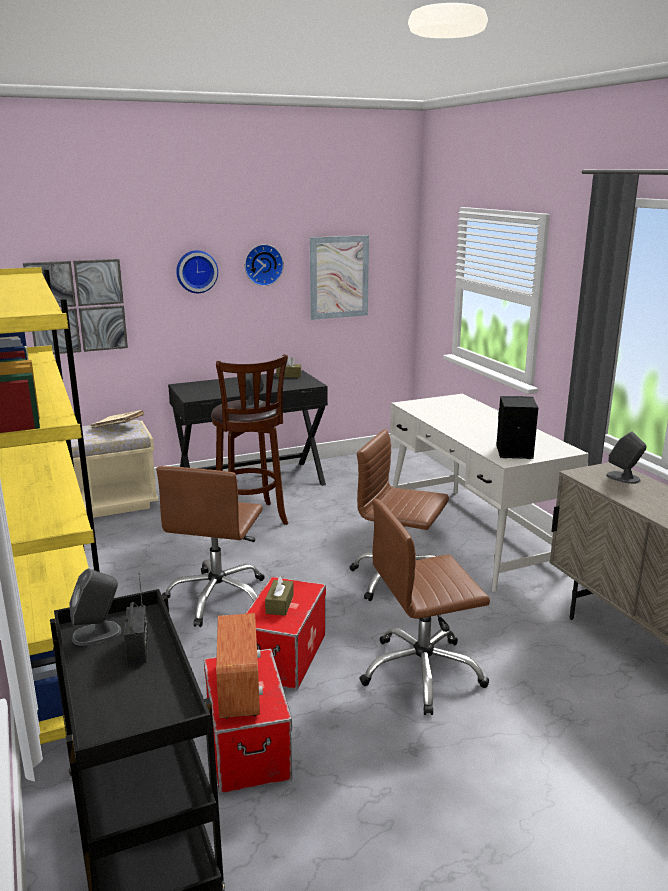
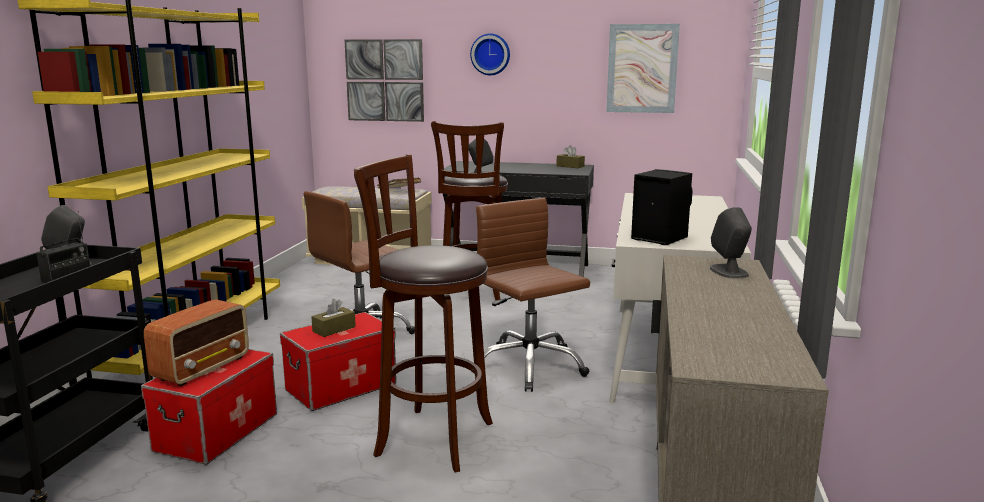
camera: 35 degrees right, 5 degrees down
(263, 264) = (557, 51): wall clock -> none
(422, 673) = (428, 437): brown office chair -> brown stool

